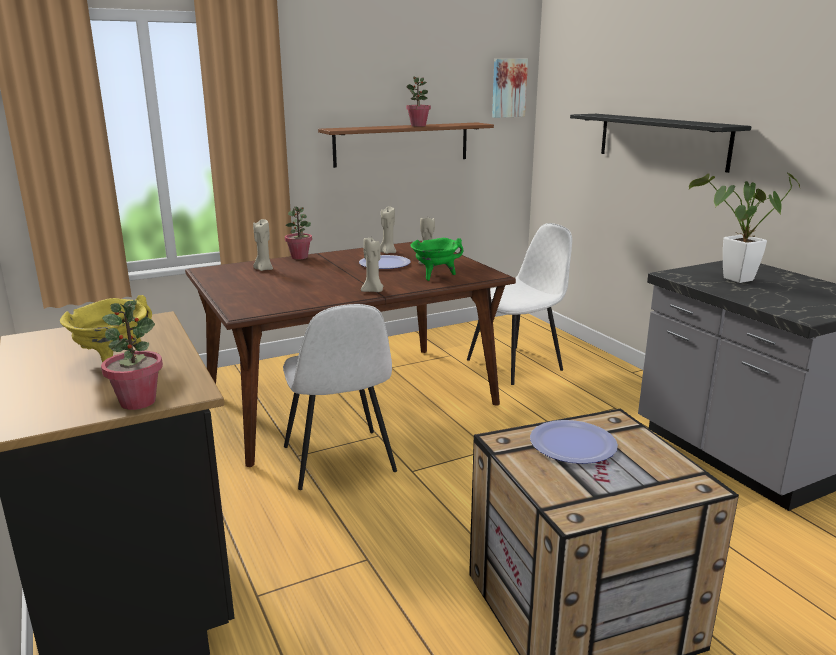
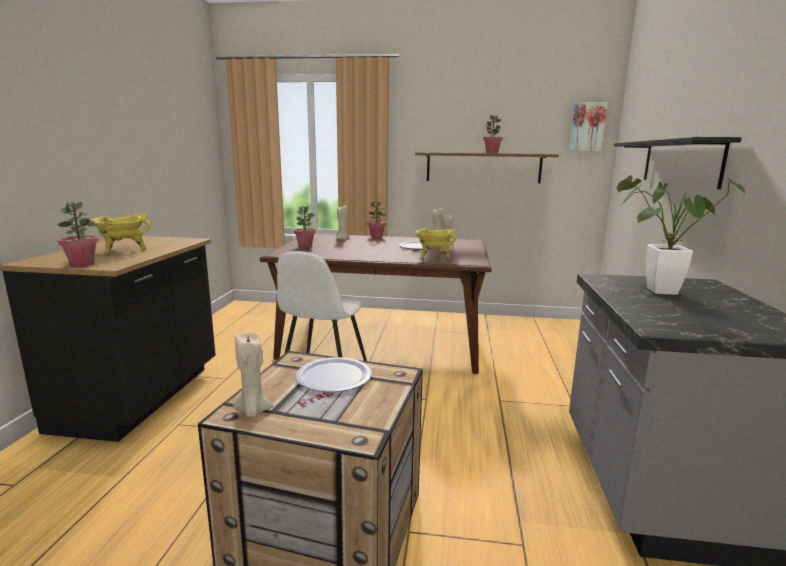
camera: 35 degrees right, 5 degrees down
(246, 292) = (305, 246): none -> potted plant
(373, 291) = (373, 257): beige candle -> beige candle (253, 411)
(435, 276) = (433, 257): green cooking pot -> yellow cooking pot
(516, 364) = (531, 352): white chair -> none

